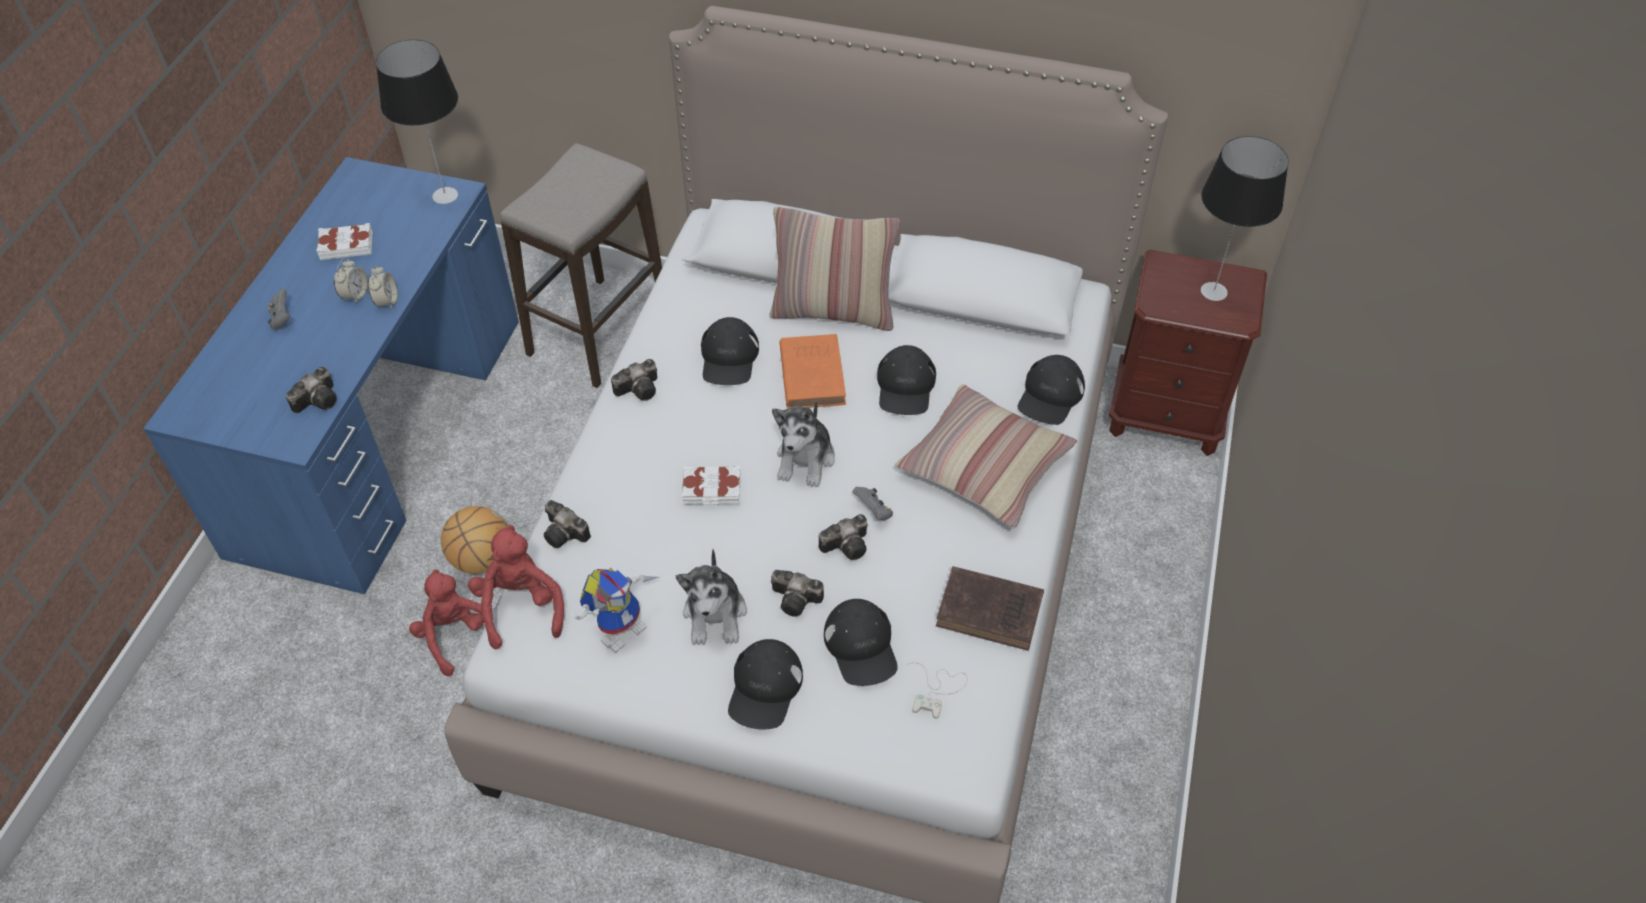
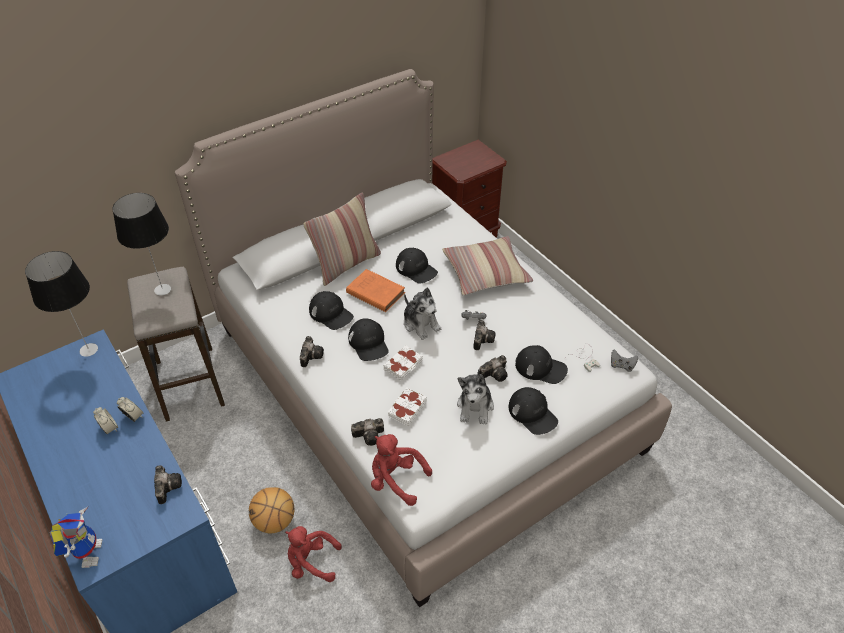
camera: 50 degrees left, 5 degrees down
(282, 319) = (82, 472): grey game controller -> grey game controller (621, 365)
(346, 245) = (65, 412): white book -> white book (406, 409)
(622, 627) = (450, 445): toy robot -> toy robot (87, 551)
(715, 614) = (475, 407): plush toy -> plush toy turned 60 degrees clockwise
(992, 612) = (562, 317): brown book -> none
(1050, 395) = (470, 232): black cap -> black cap (368, 343)
(1214, 291) = (473, 156): table lamp -> table lamp (163, 289)

